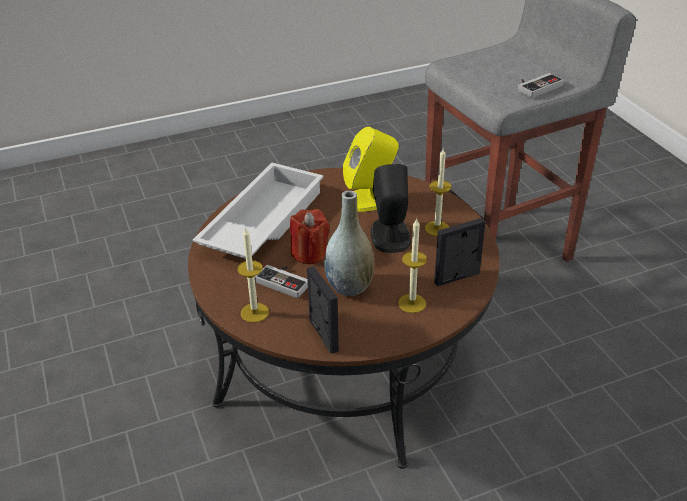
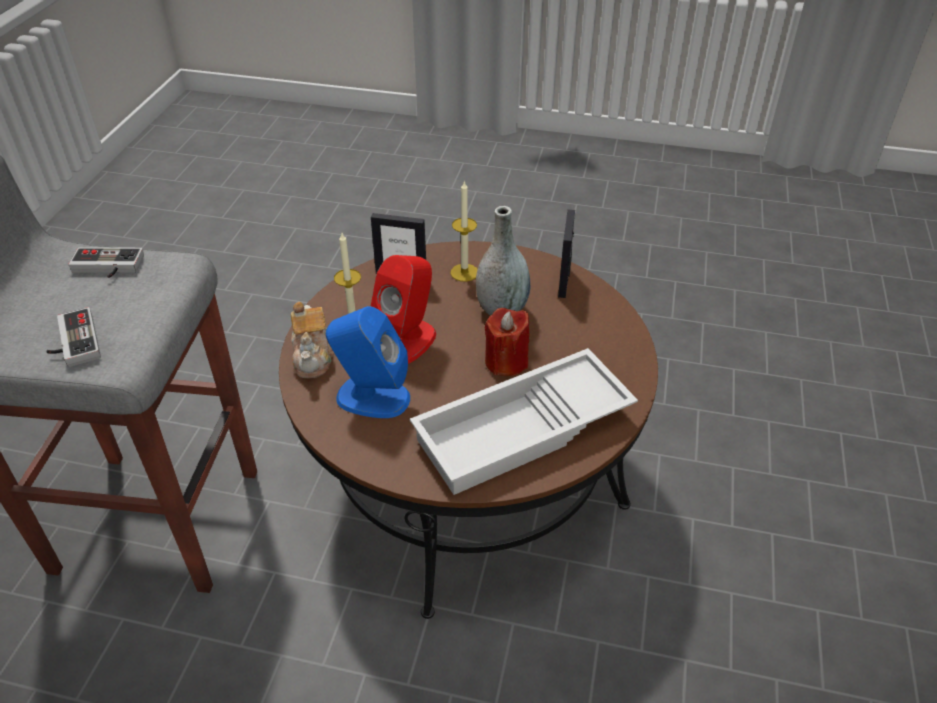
camera: 145 degrees left, 5 degrees up
(254, 312) = (609, 327): candle -> none
(285, 281) = (556, 344): game controller -> game controller (72, 342)
(370, 199) = (372, 397): yellow speaker -> blue speaker
(390, 236) = (406, 341): black speaker -> red speaker
(434, 202) = (313, 357): none -> teapot

